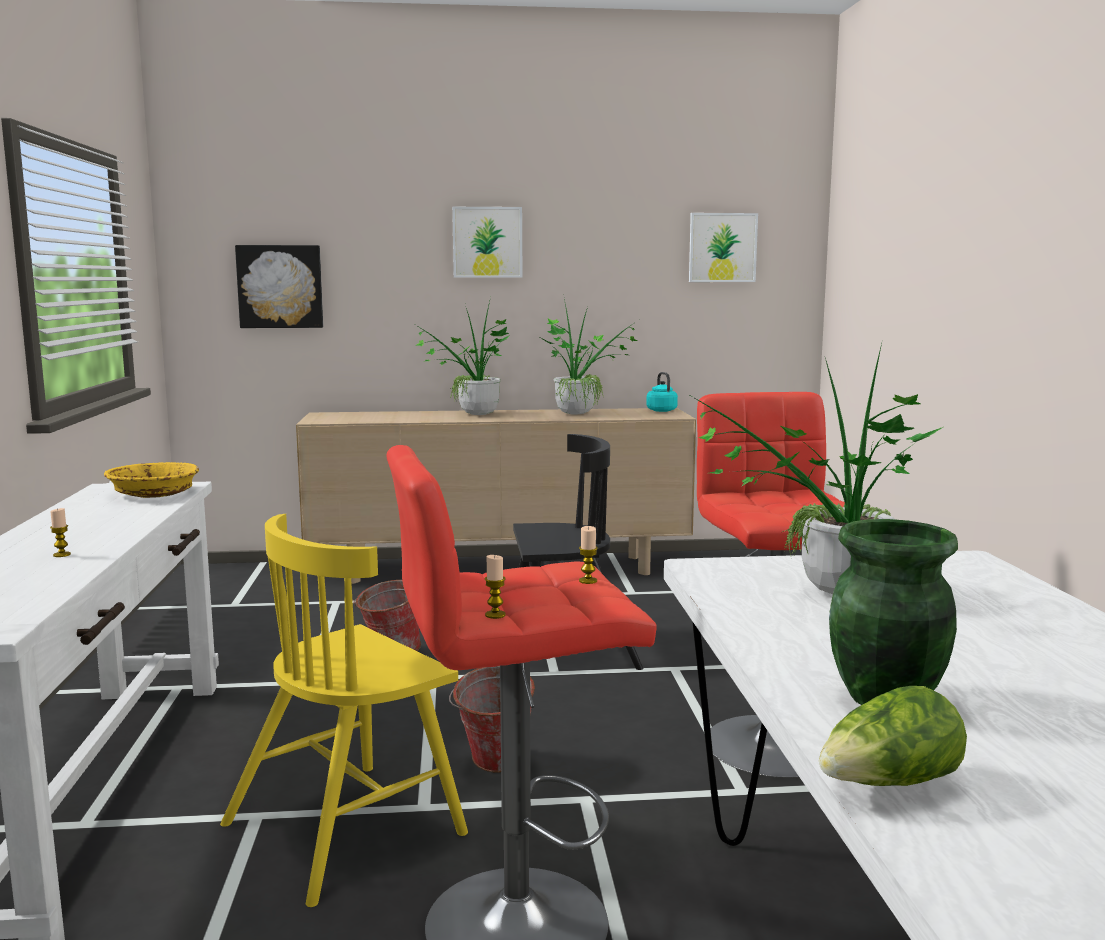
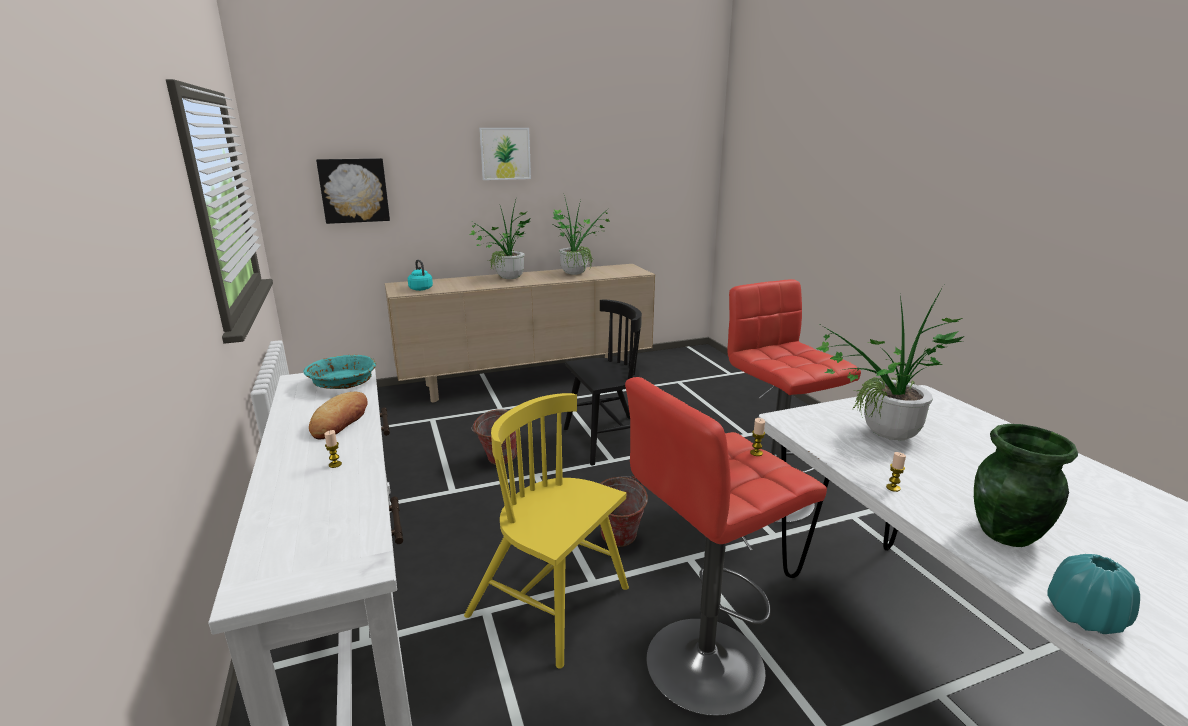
camera: 15 degrees left, 10 degrees up
(112, 522) = (340, 420): none -> bread
(154, 493) = (343, 383): yellow bowl -> turquoise bowl
(355, 823) = (556, 604): yellow chair -> yellow chair turned 90 degrees clockwise
(495, 615) = (735, 499): candle -> candle (893, 488)
(660, 410) = (625, 267): turquoise kettle -> turquoise kettle (420, 288)
(722, 247) = (659, 154): picture -> none
(889, 785) = (1084, 617): lettuce -> turquoise vase

